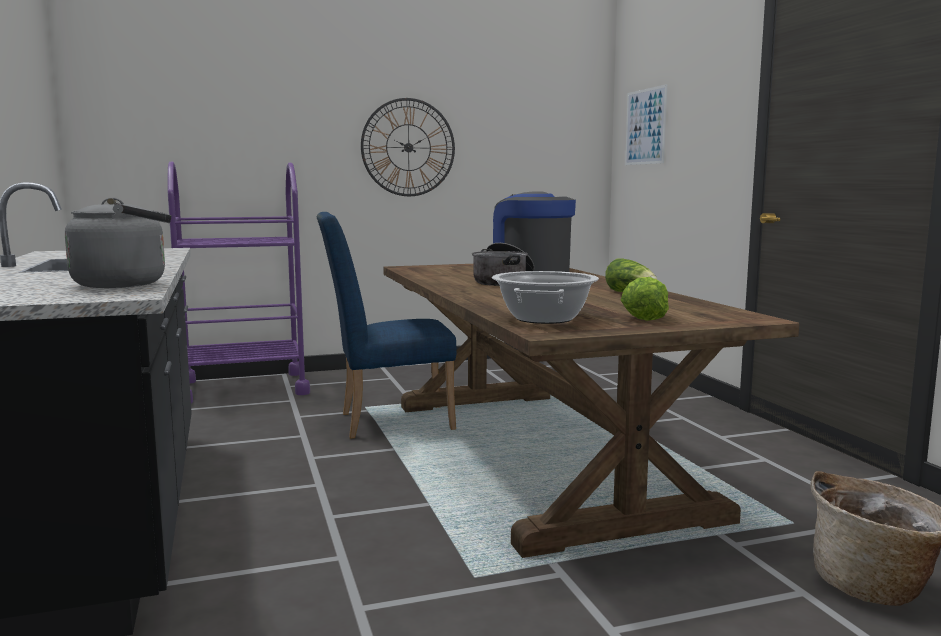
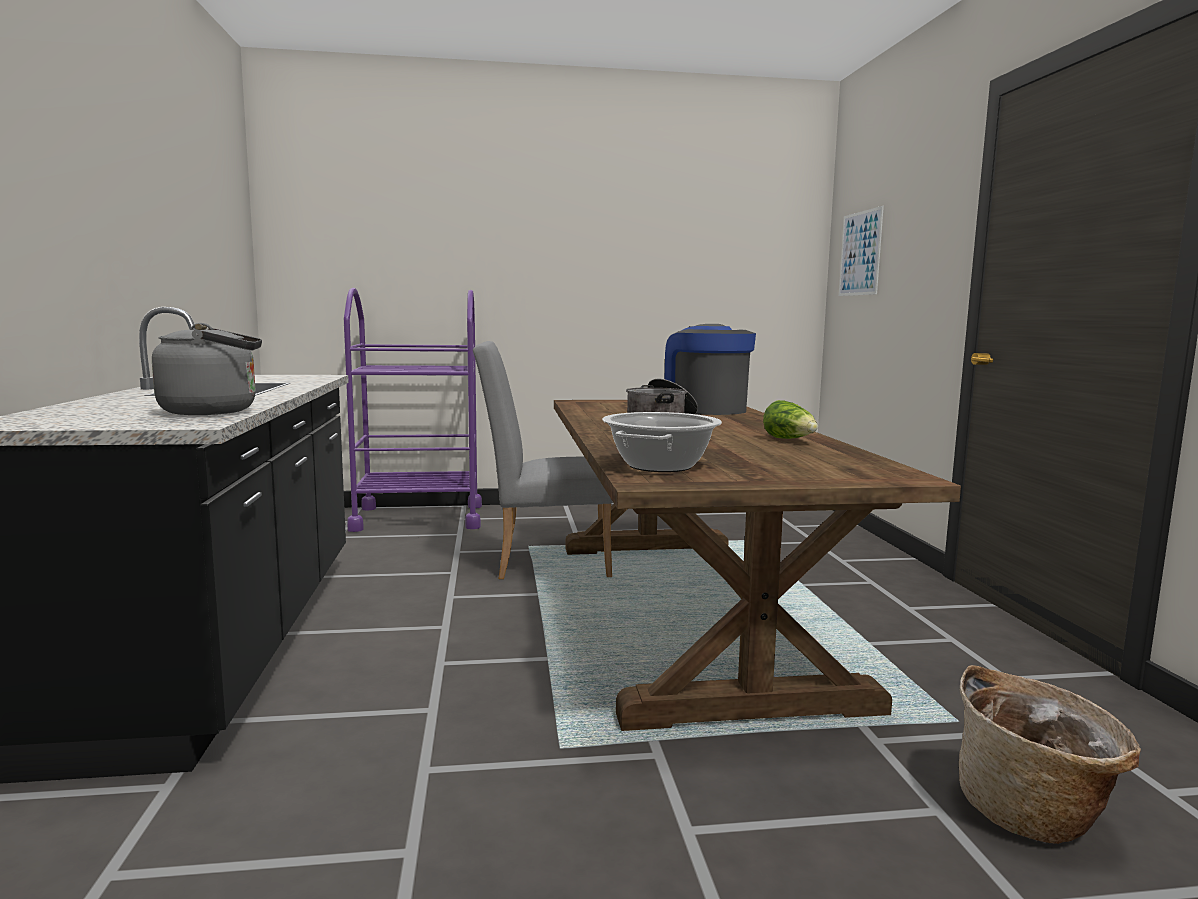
camera: 10 degrees right, 0 degrees up
(386, 421) = (543, 563): blue chair -> grey chair
(408, 147) = (599, 275): wall clock -> none
(643, 317) = (776, 469): lettuce -> none

